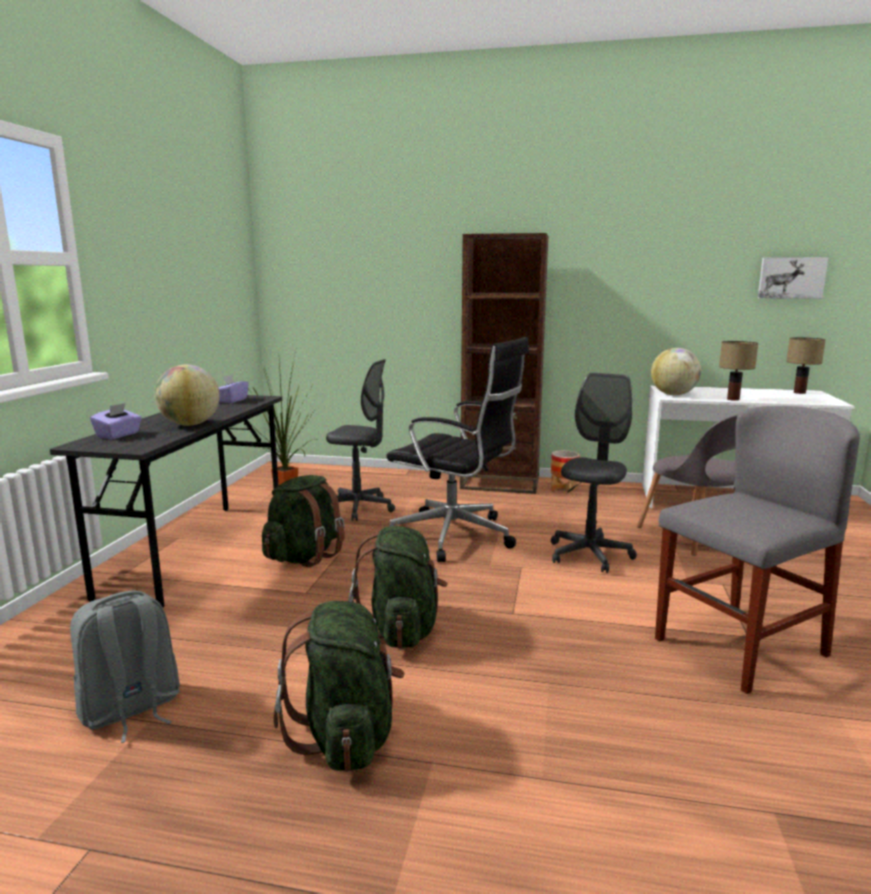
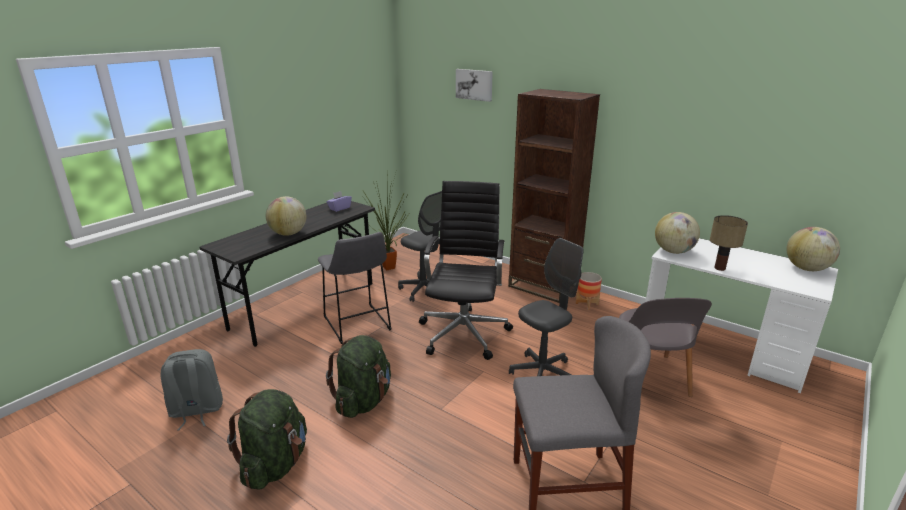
camera: 25 degrees right, 10 degrees up
(118, 435) = (242, 238): purple tissue box -> none
(304, 556) = (357, 325): green backpack -> grey stool
(456, 536) = (464, 332): black office chair -> black office chair turned 135 degrees counterclockwise
(791, 278) = (824, 157): picture -> picture (474, 84)
(799, 392) = (806, 269): table lamp -> globe

